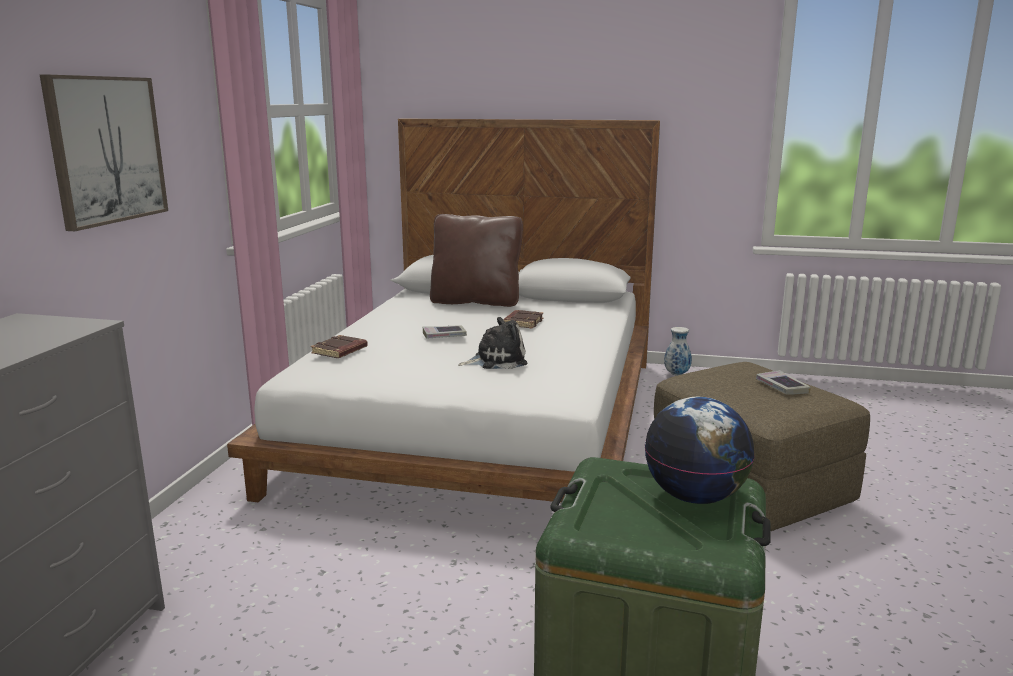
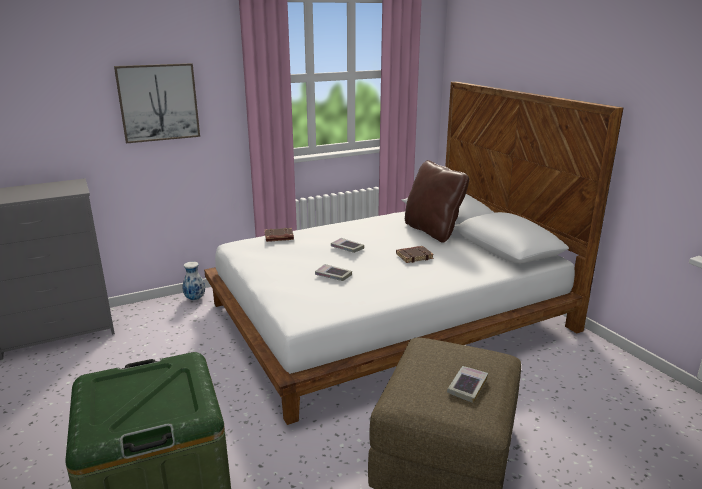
camera: 50 degrees right, 5 degrees up
(496, 360) = (333, 275): plush toy -> book
(676, 374) = (592, 349): vase -> vase (195, 298)
(695, 497) = (170, 404): globe -> none

